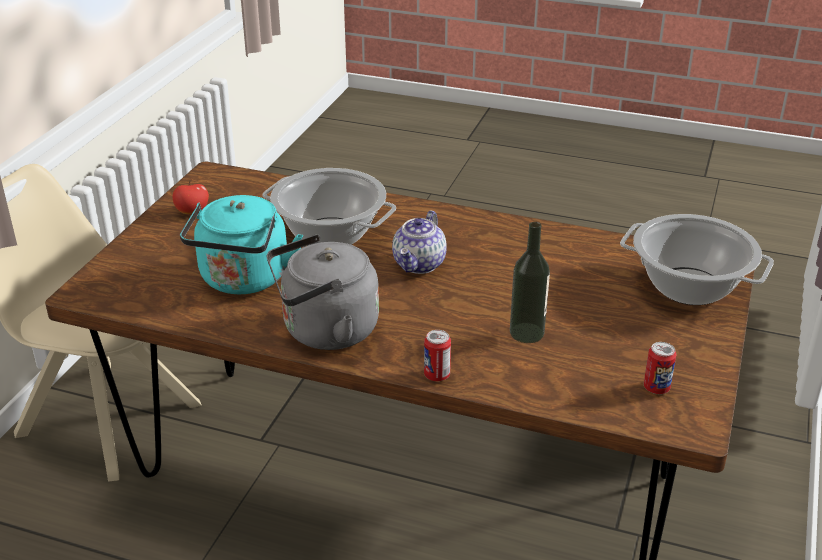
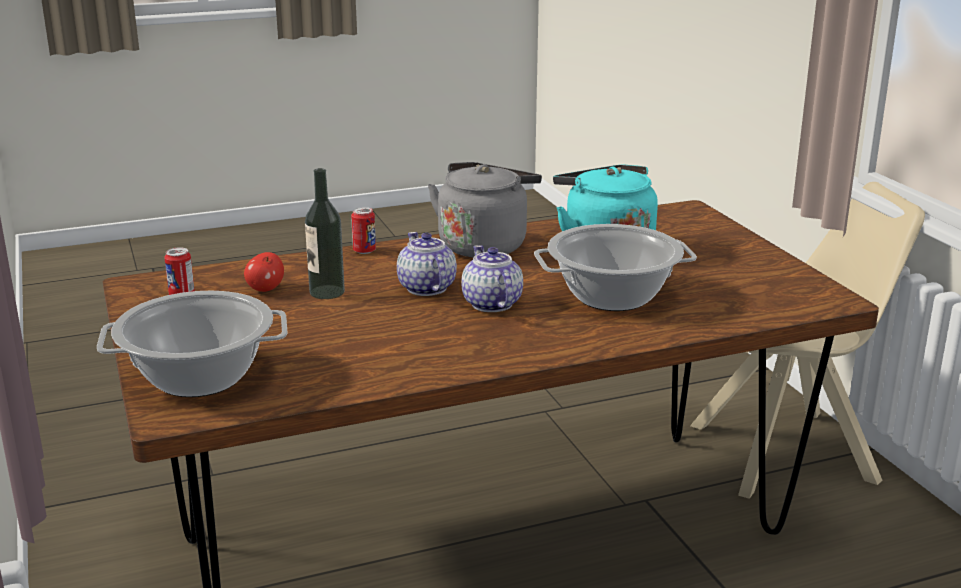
camera: 140 degrees right, 10 degrees down
(192, 212) = (761, 269): apple -> apple (265, 289)
(444, 301) = (425, 288): none -> teapot

